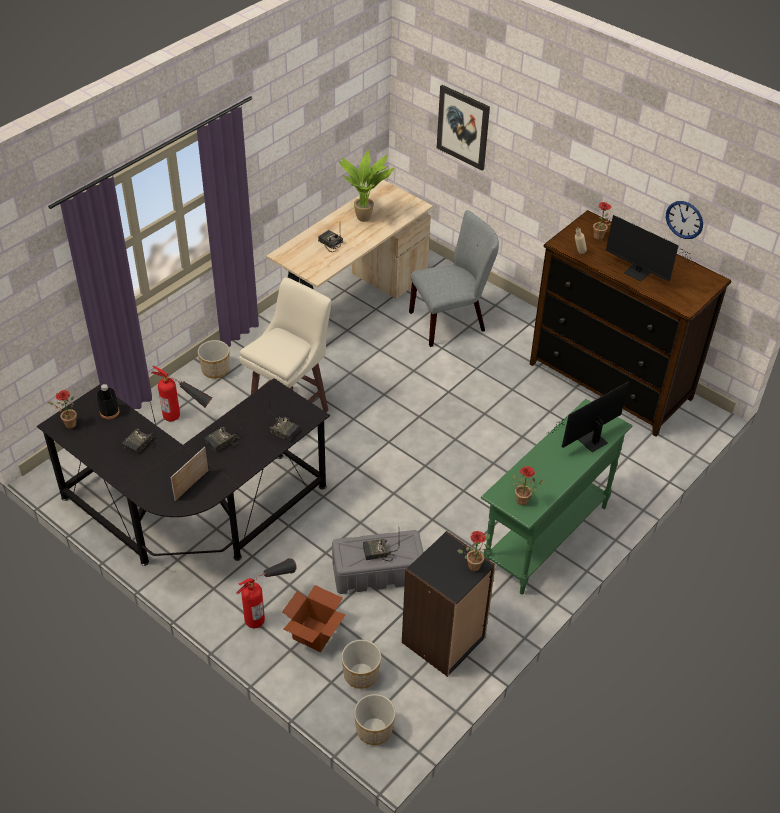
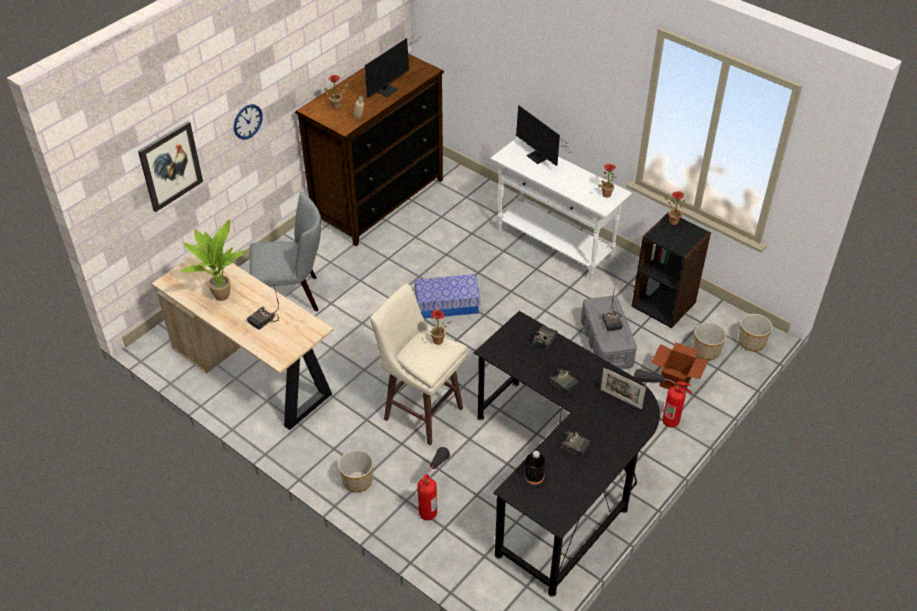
camera: 90 degrees left, 0 degrees up
(68, 425) = (556, 509): potted plant -> potted plant (438, 342)
(440, 435) = (447, 304): none -> storage box
(452, 321) = (292, 295): grey chair -> grey chair turned 105 degrees clockwise
(545, 537) = (554, 246): green console table -> white console table
(684, 219) = (352, 42): wall clock -> wall clock (247, 121)

